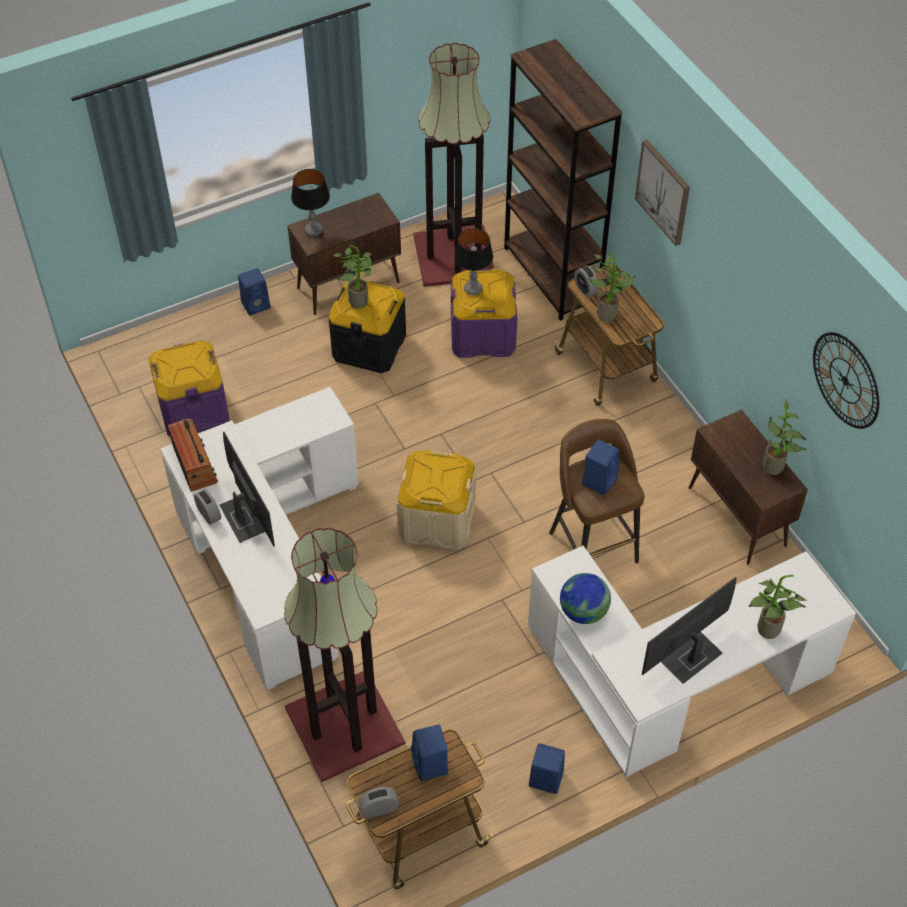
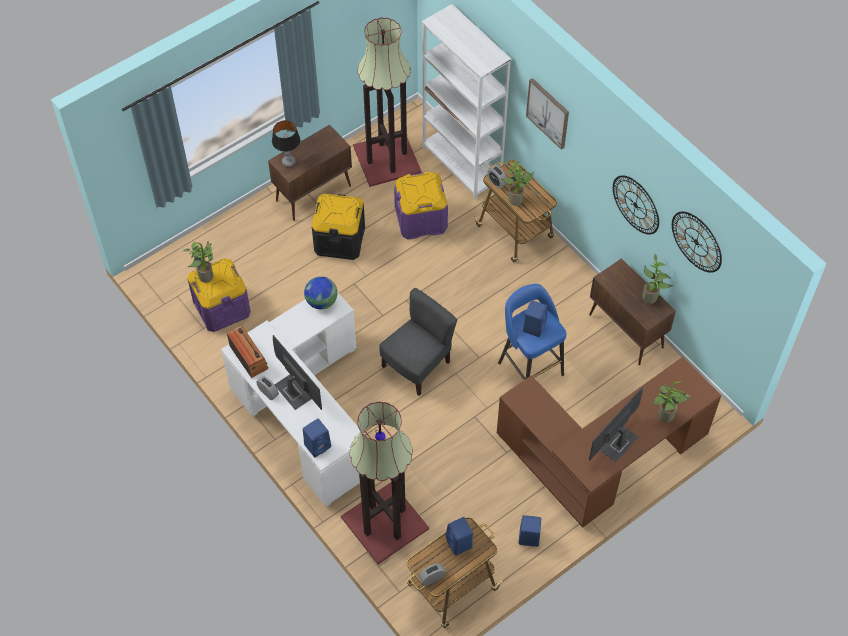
camera: 10 degrees left, 5 degrees up
(256, 304) = (248, 218): blue speaker -> blue speaker (318, 445)
(358, 300) = (331, 210): potted plant -> potted plant (205, 275)
(437, 520) = (417, 365): beige storage box -> grey chair
(473, 289) = (413, 190): table lamp -> none
(551, 276) = (462, 165): brown bookcase -> white bookcase
(583, 611) = (540, 422): globe -> globe (321, 301)
(592, 545) = (529, 367): brown stool -> blue stool
(673, 685) = (602, 459): white desk -> brown desk
(767, 326) = (635, 204): none -> wall clock

